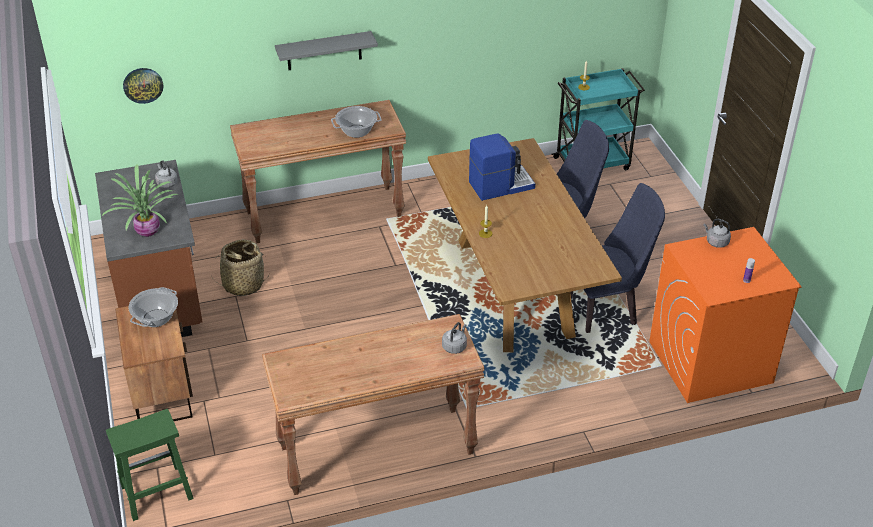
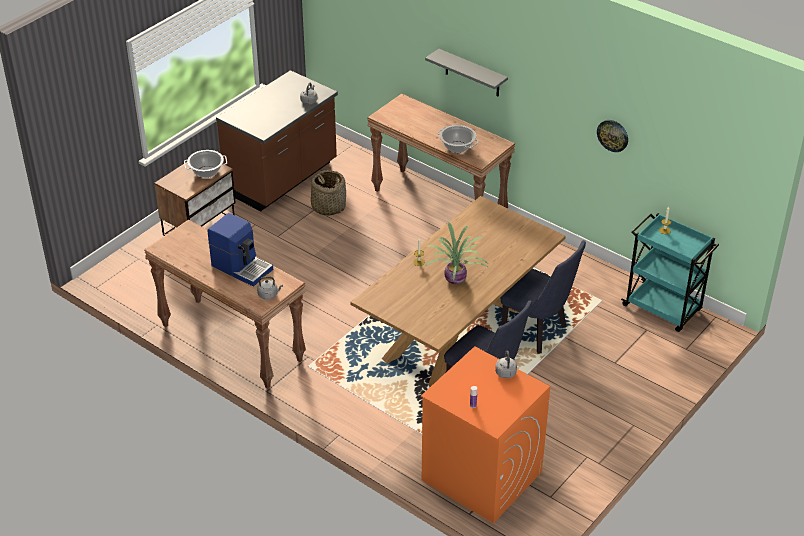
camera: 55 degrees right, 0 degrees up
(143, 85) = (352, 28): wall clock -> wall clock (613, 135)
(148, 230) = (255, 118): potted plant -> potted plant (456, 279)
(155, 493) = (118, 269): green stool -> none
(500, 185) = (485, 244): coffee machine -> coffee machine (242, 267)

